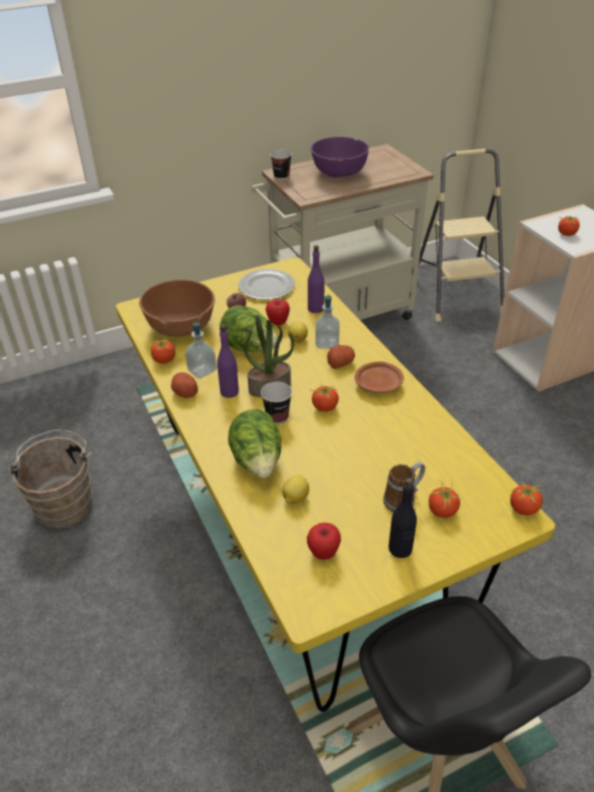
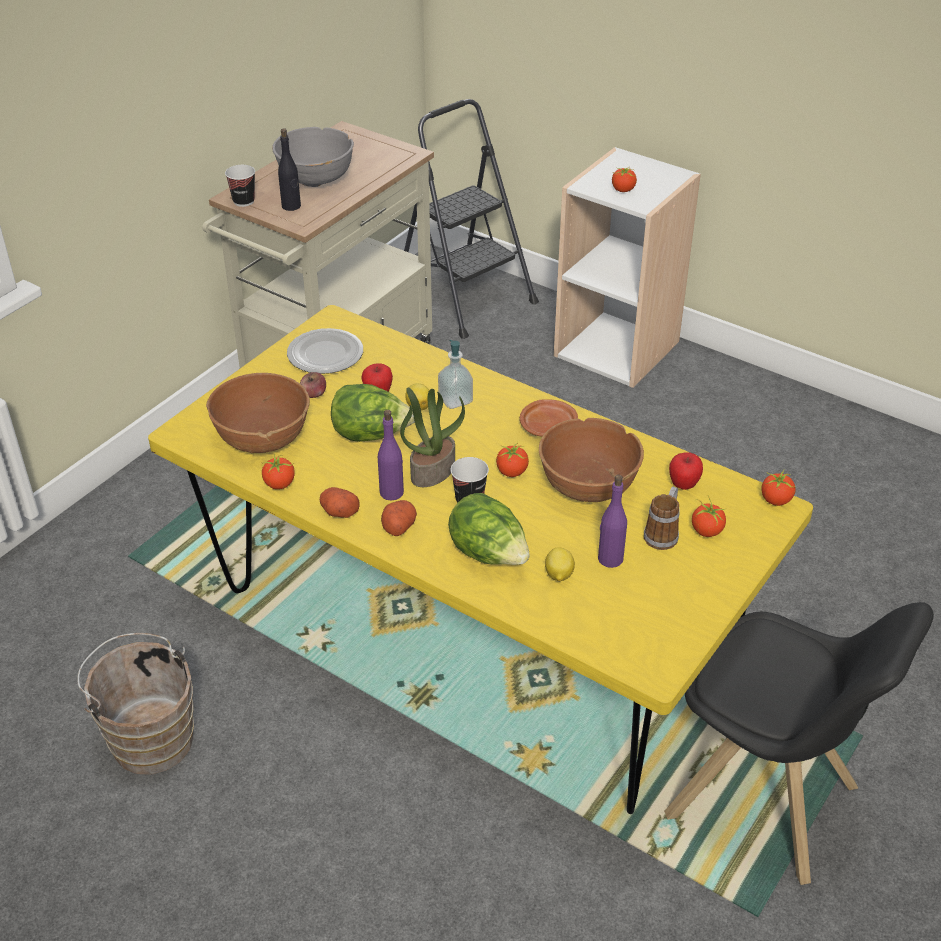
camera: 30 degrees left, 0 degrees up
(202, 371) = (337, 480): soap dispenser -> none
(315, 308) = (408, 363): purple bottle -> purple bottle (610, 558)
(323, 553) = (628, 614): apple -> apple (683, 485)
(339, 173) = (315, 178): purple bowl -> grey bowl
(340, 363) = (488, 417): potato -> potato (398, 525)
(373, 438) = (588, 485): none -> brown bowl
(400, 549) = (695, 581): black bottle -> black bottle (291, 206)
(456, 292) = (462, 293): beige step ladder -> black step ladder

